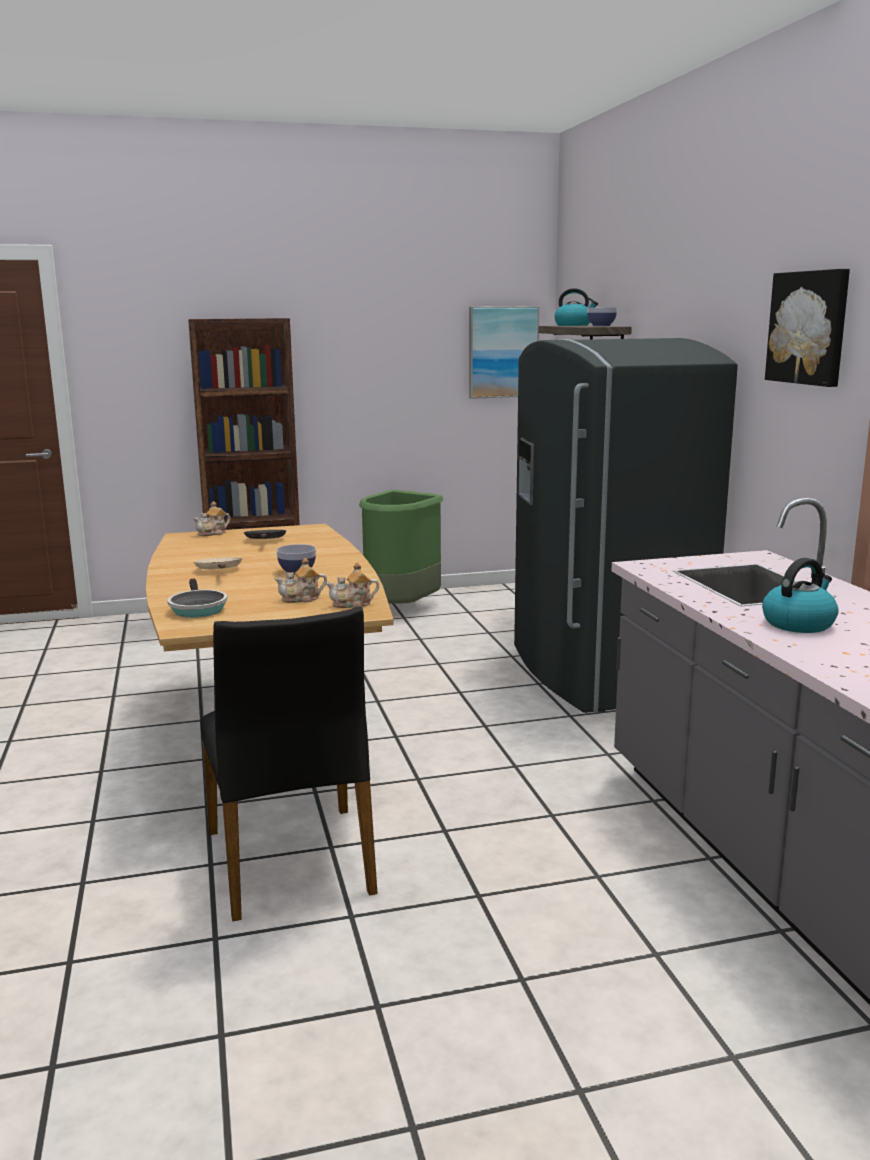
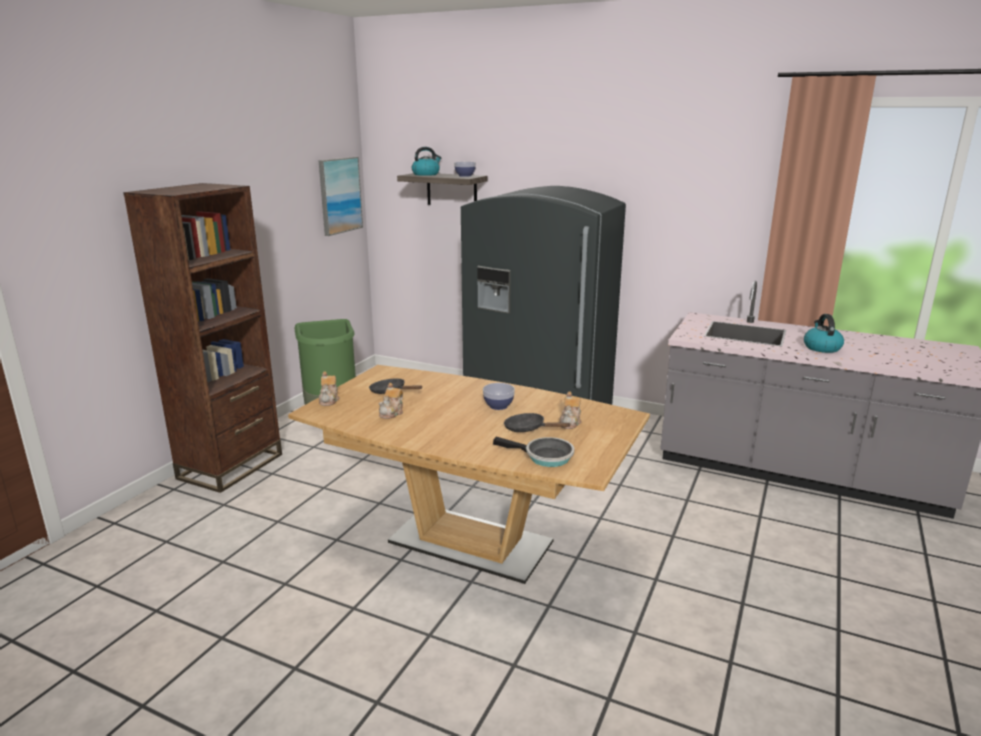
camera: 50 degrees left, 5 degrees up
(219, 570) = (451, 426): beige frying pan -> none
(256, 591) = (528, 429): none -> black frying pan
(292, 861) = (661, 600): black chair -> none
(353, 604) = (605, 414): teapot -> teapot (392, 413)
(809, 327) = (693, 182): picture -> none

